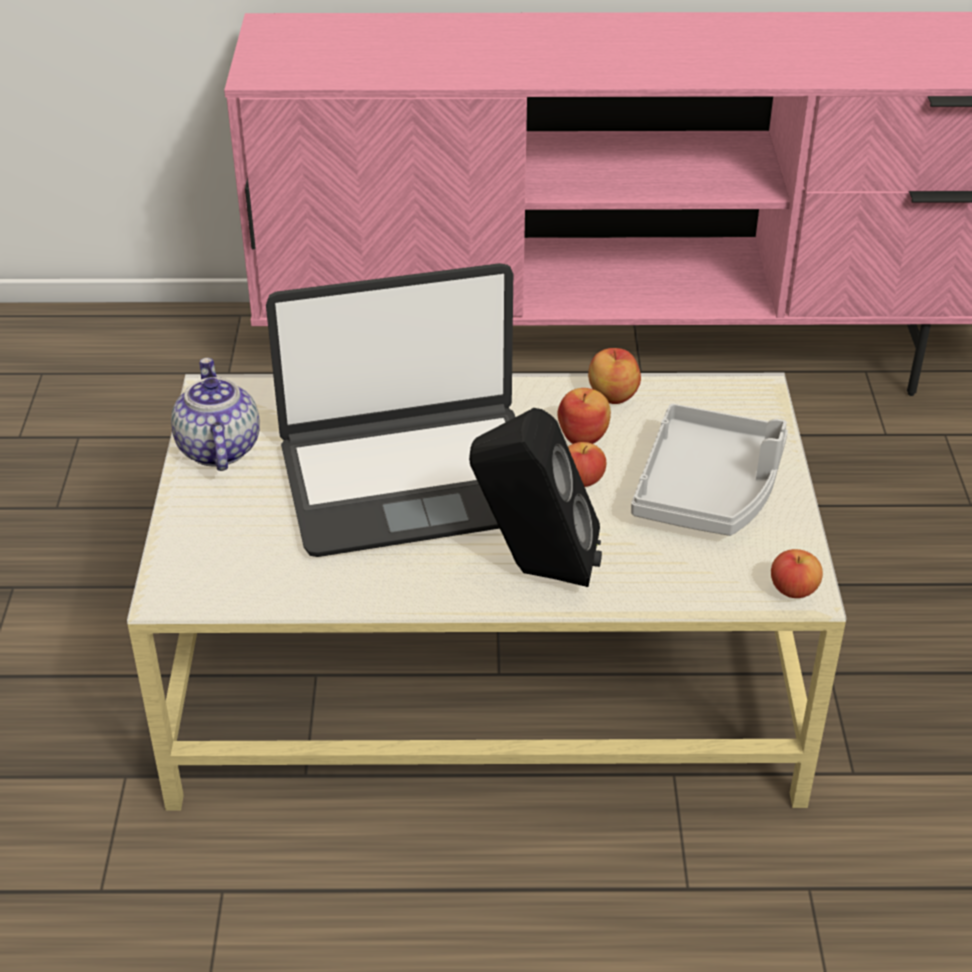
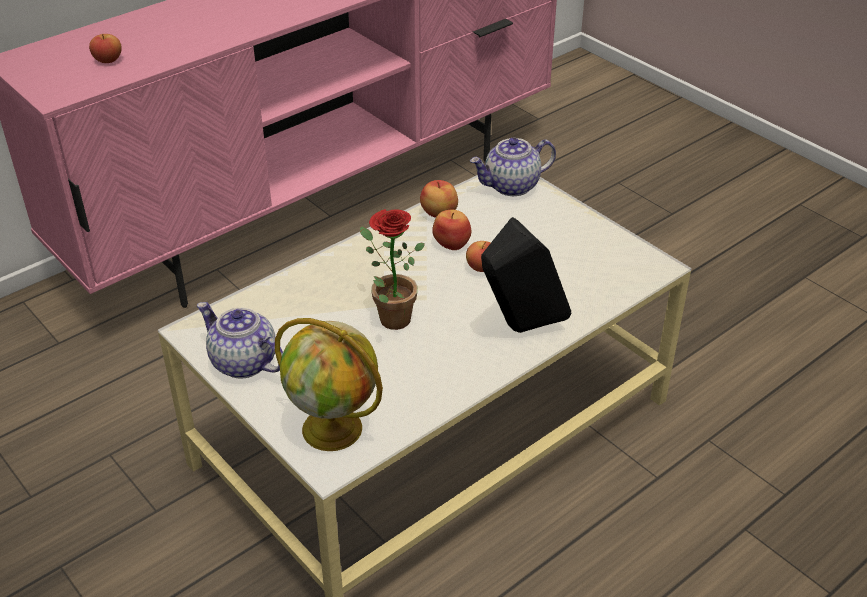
camera: 40 degrees left, 0 degrees up
(217, 562) = (334, 429): none -> globe
(412, 480) = (389, 317): laptop -> potted plant
(709, 489) = (551, 238): grey tray -> none
(741, 405) = (511, 186): none -> teapot
(793, 589) = (652, 267): apple -> apple (108, 60)

